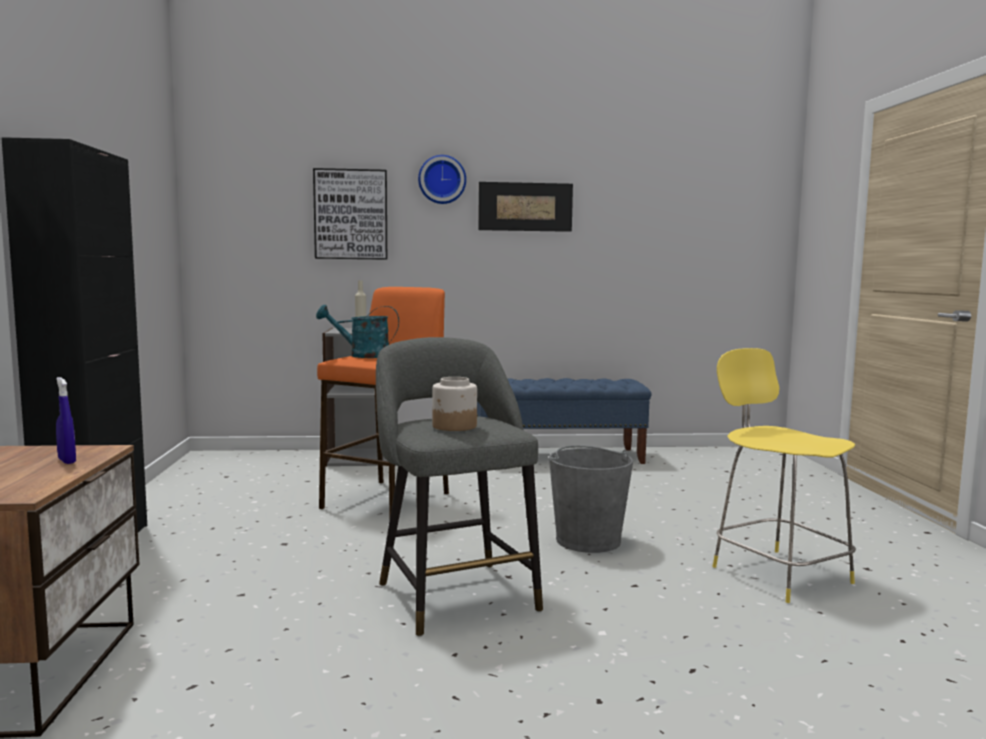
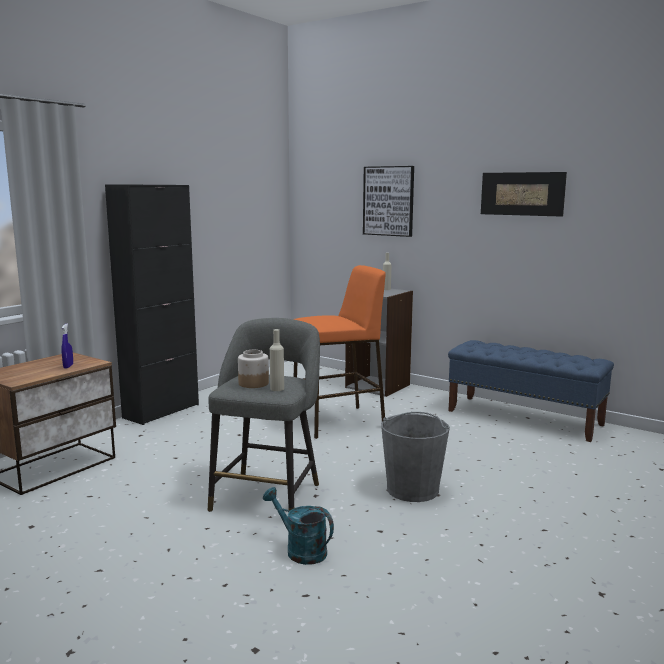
camera: 40 degrees right, 5 degrees up
(362, 356) = (321, 317): turquoise watering can -> turquoise watering can (300, 550)
(442, 180) = (454, 172): wall clock -> none
(496, 426) = (277, 389): none -> beige bottle
(777, 573) = (507, 564): yellow stool -> none

